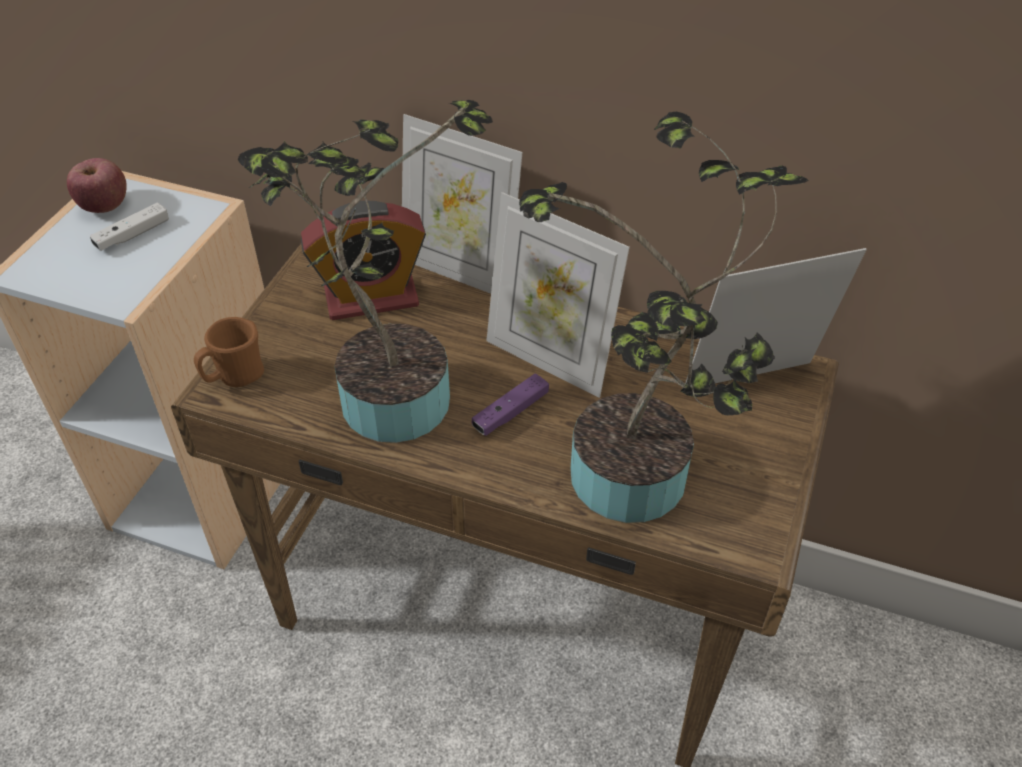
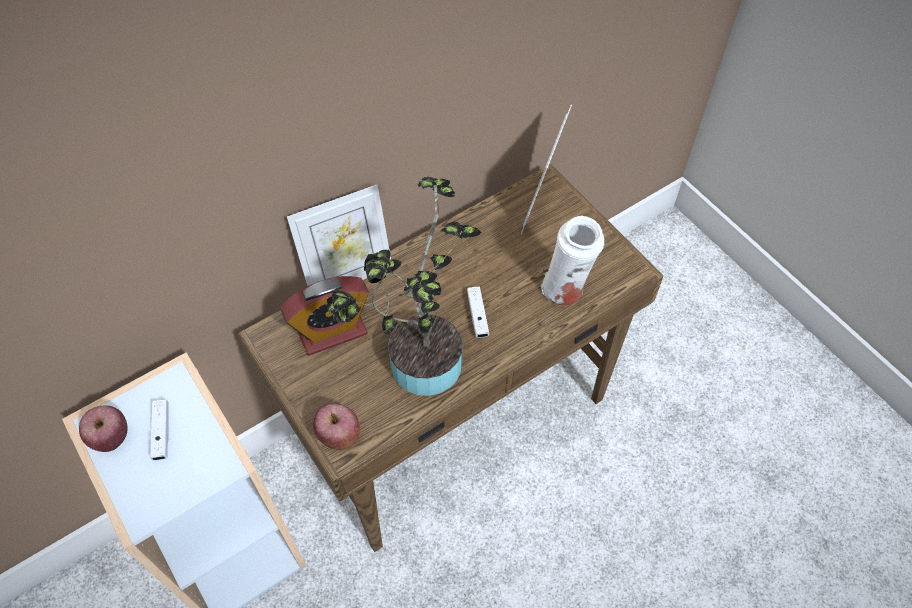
camera: 55 degrees left, 10 degrees up
(234, 377) = (339, 436): brown mug -> apple
(371, 298) = (332, 332): alarm clock -> alarm clock turned 45 degrees clockwise
(510, 412) = (477, 316): purple game controller -> white game controller
(549, 360) = (454, 277): picture frame -> none
(637, 485) = (566, 292): potted plant -> white vase

